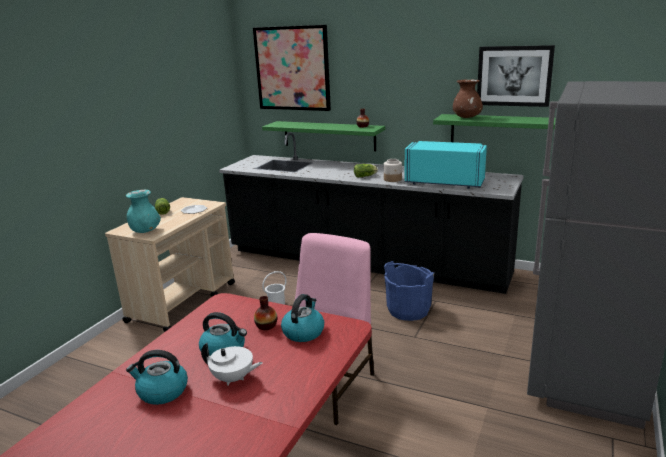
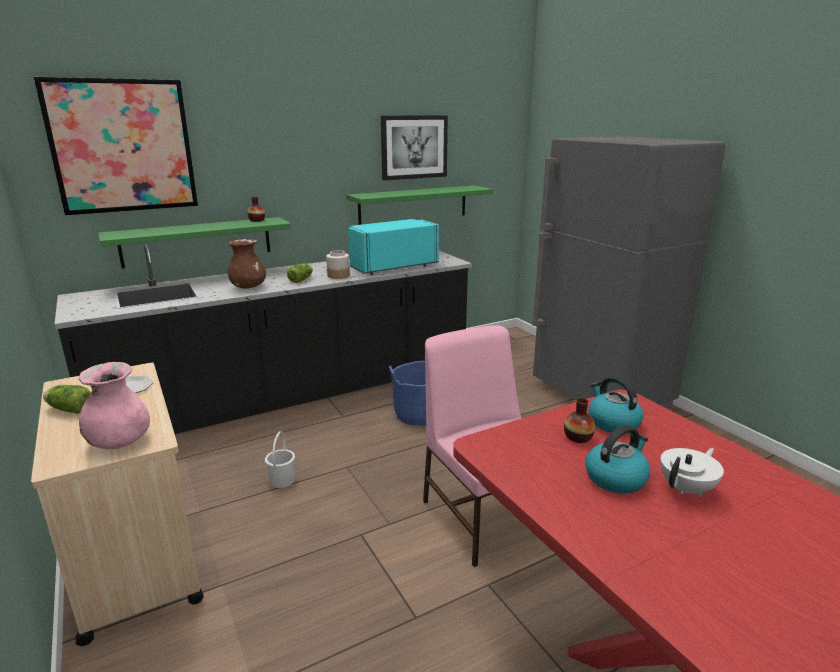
camera: 55 degrees left, 0 degrees up
(145, 231) = (120, 442): turquoise vase -> pink vase
(162, 392) = (690, 547): kettle -> none
(467, 117) = (384, 194): brown vase -> brown vase (248, 287)

